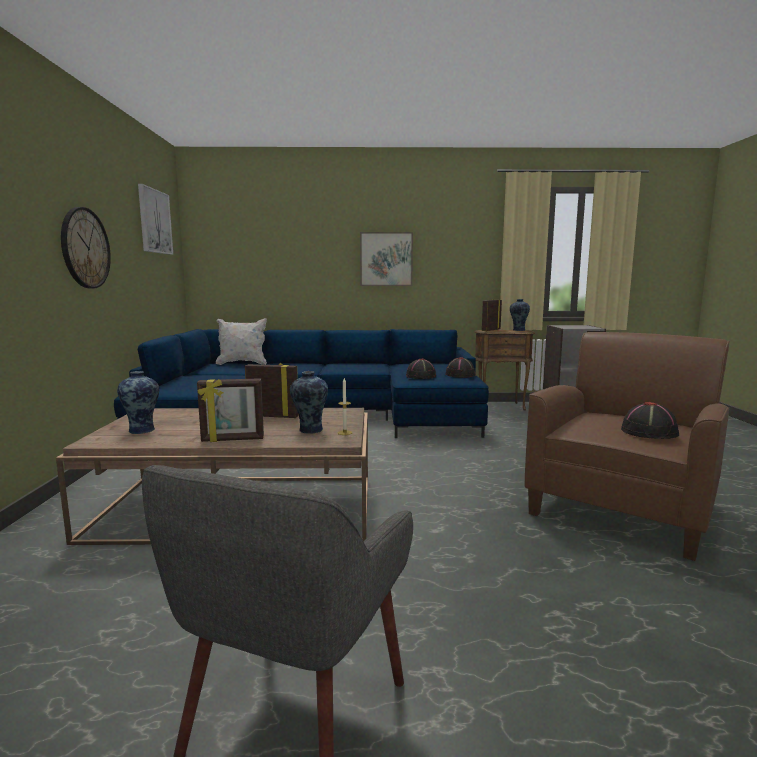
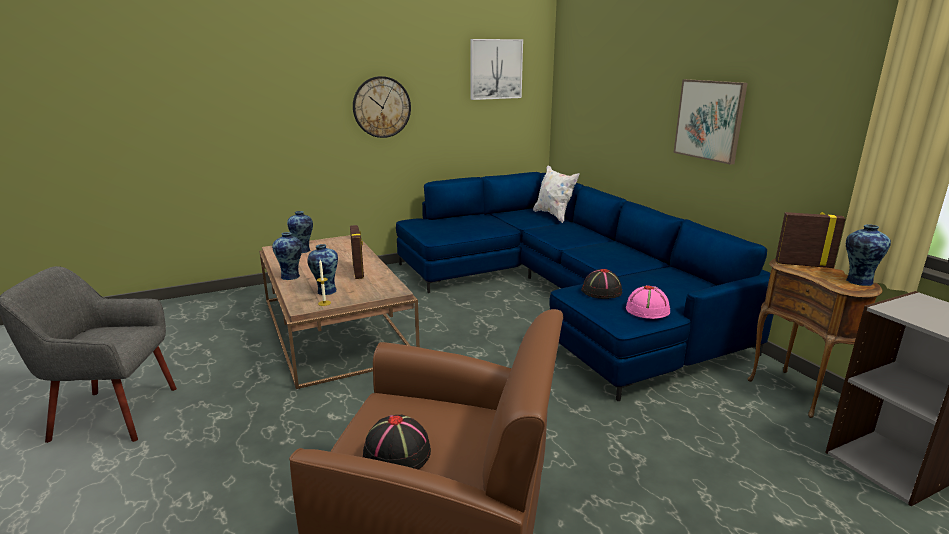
camera: 65 degrees right, 10 degrees up
(232, 440) = (291, 276): picture frame -> vase
(460, 374) = (647, 310): black hat -> pink hat

